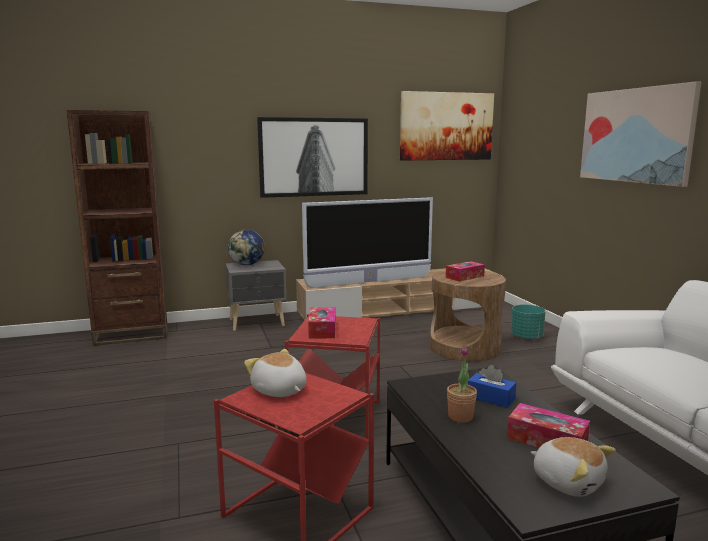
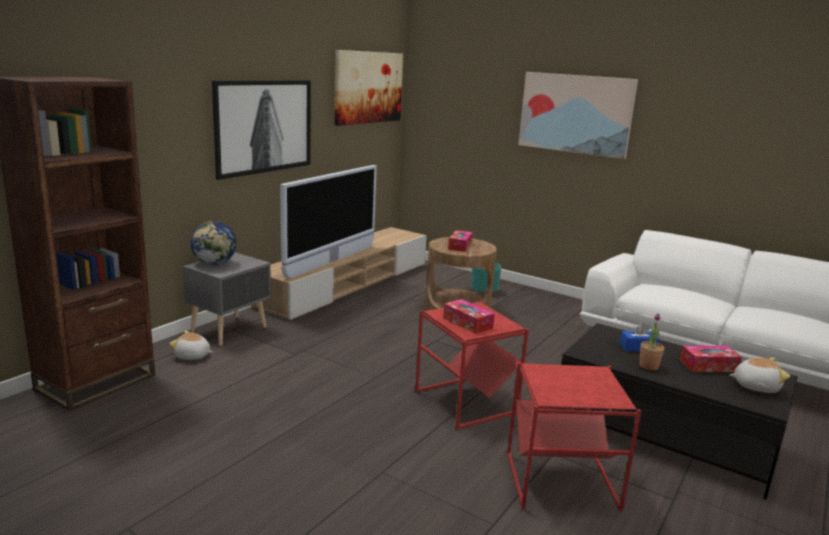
camera: 40 degrees left, 5 degrees up
(279, 391) = (558, 384): plush toy -> plush toy (192, 356)

